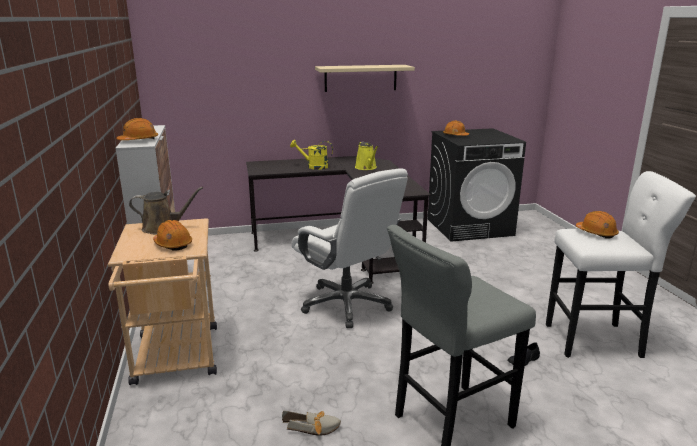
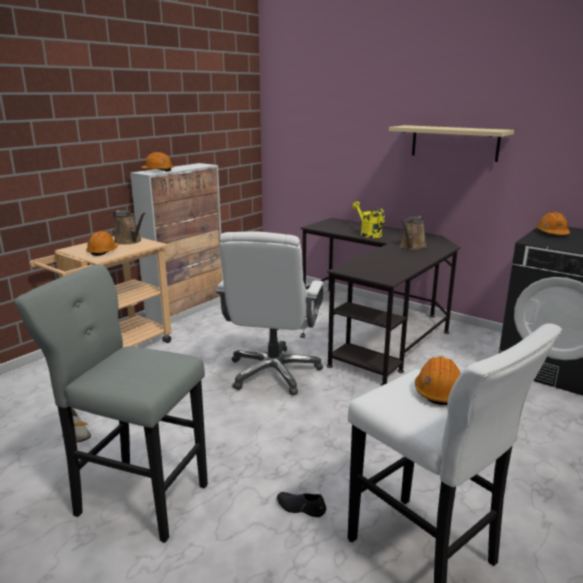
camera: 50 degrees right, 0 degrees up
(366, 168) = (412, 247): yellow watering can -> brown watering can

